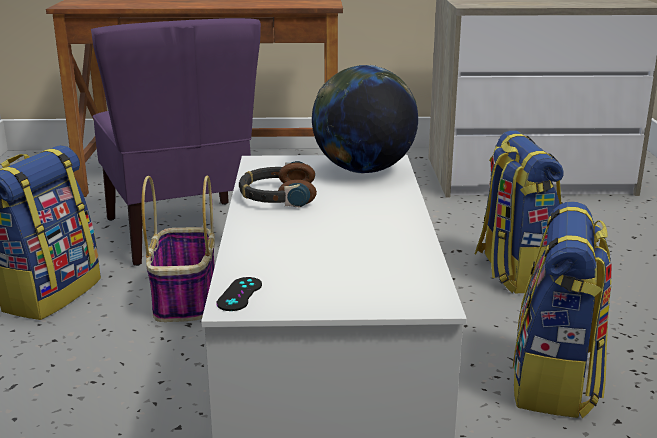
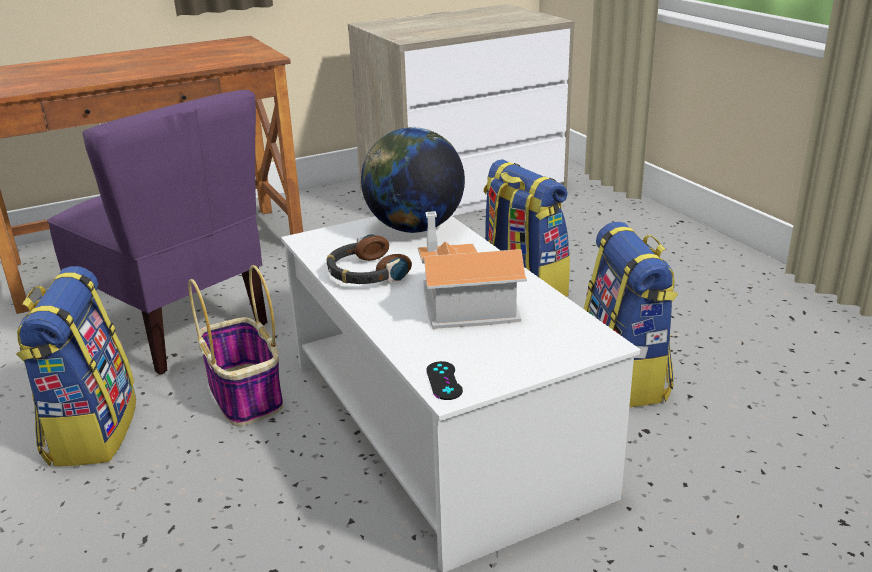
camera: 25 degrees left, 5 degrees up
(333, 237) = (461, 303): none -> toy house

